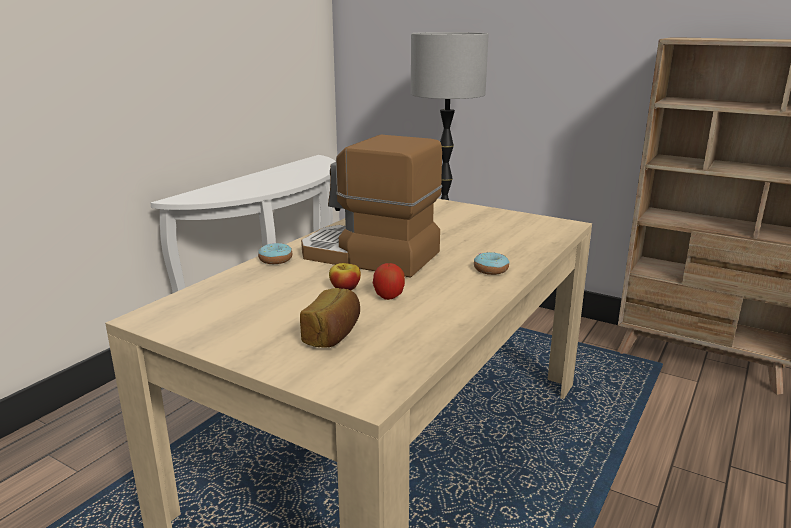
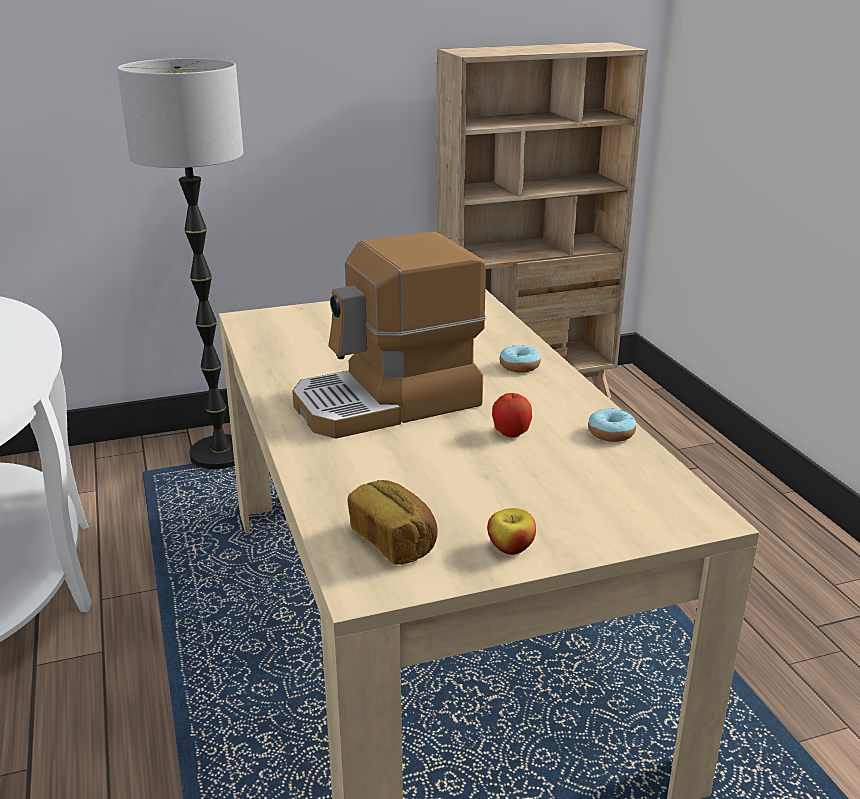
camera: 50 degrees left, 5 degrees up
(275, 260) = (308, 454): donut -> donut (611, 433)
(333, 334) = (563, 491): bread -> bread (394, 541)
(345, 288) = (458, 446): apple -> apple (511, 547)

